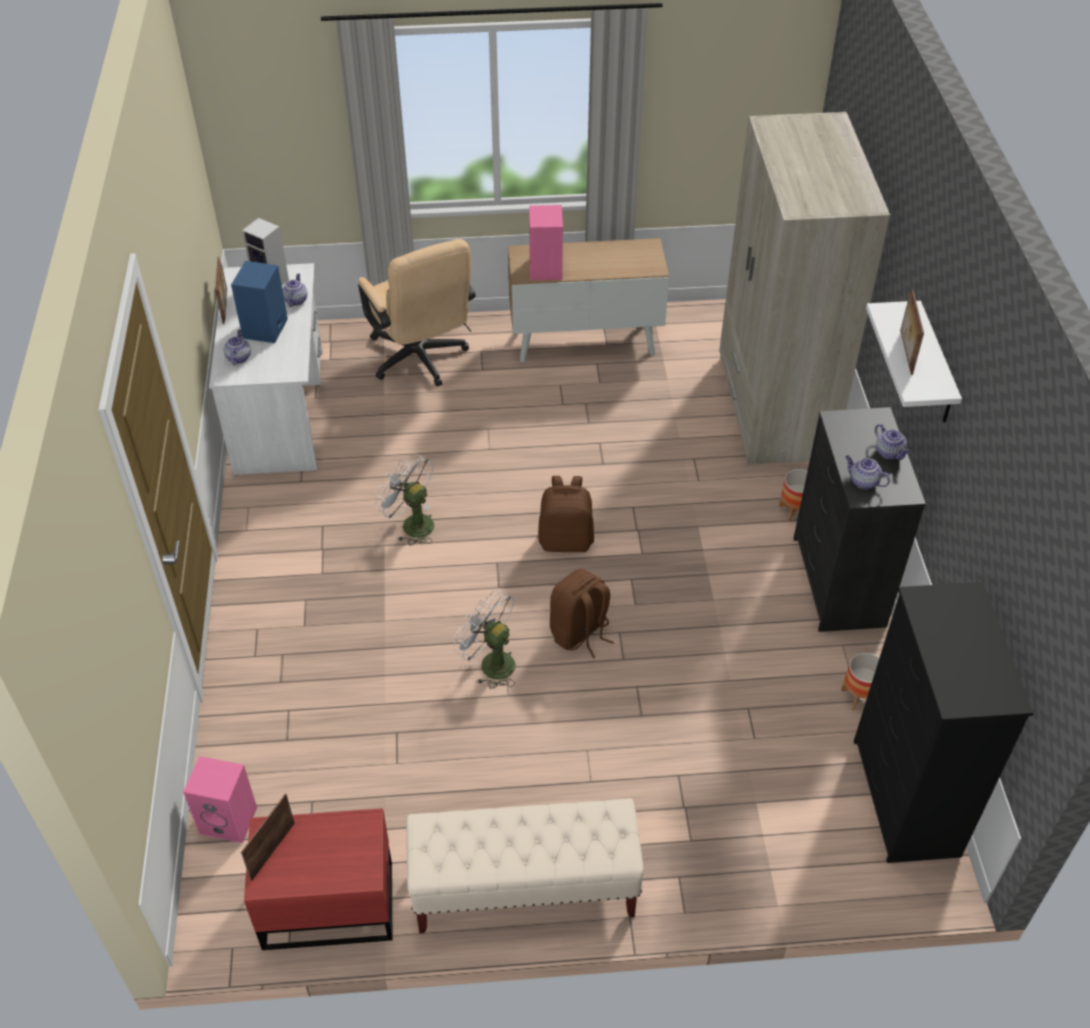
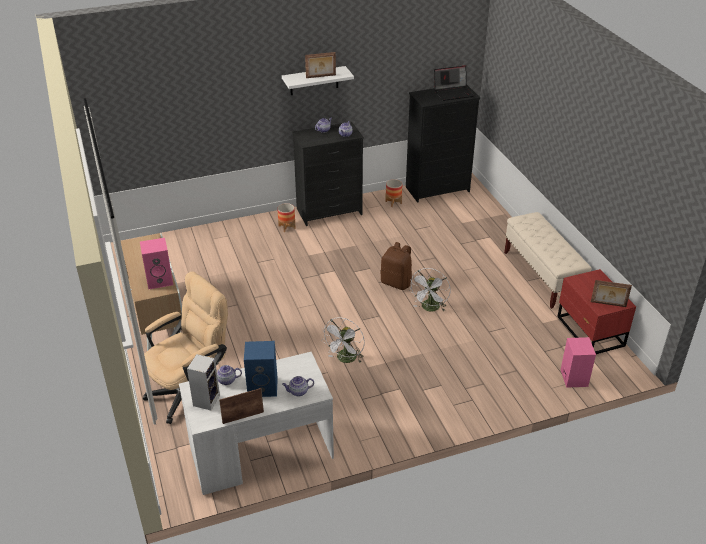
camera: 105 degrees left, 10 degrees down
(566, 540) = (335, 297): brown backpack -> none
(773, 407) = (208, 240): beige wardrobe -> none
(971, 669) = (453, 93): none -> laptop

